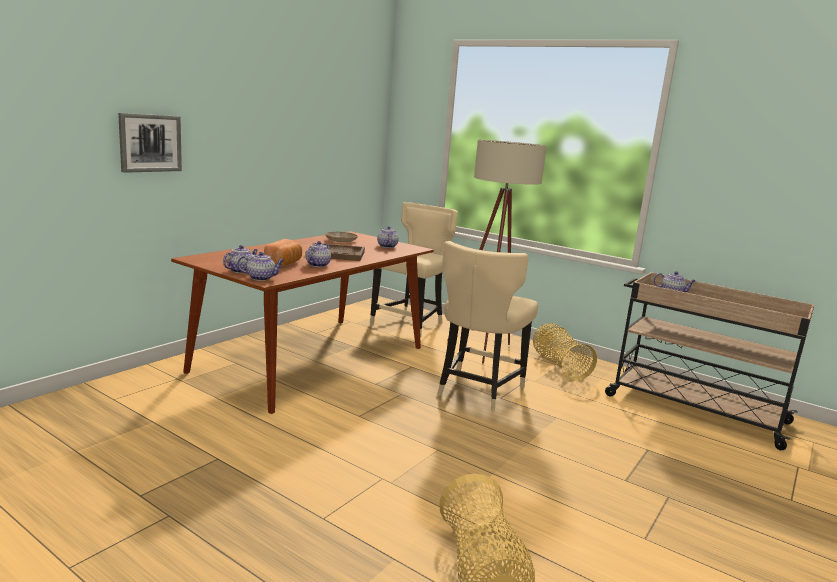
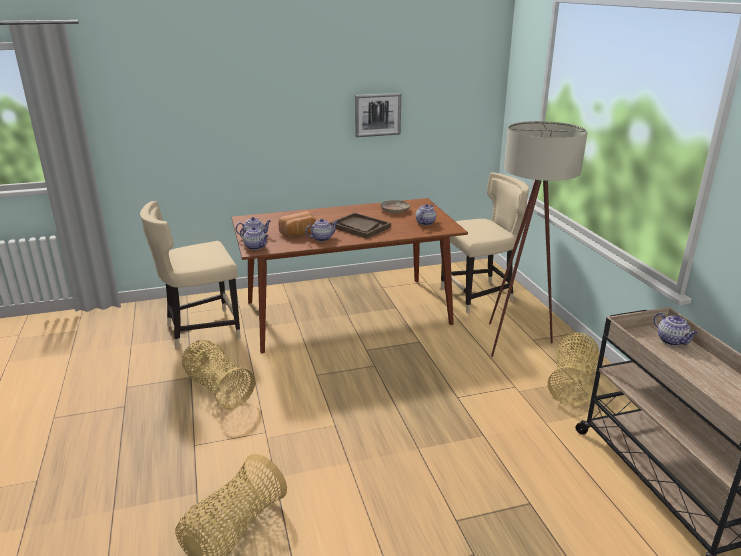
camera: 40 degrees right, 10 degrees up
(150, 143) = (229, 124): picture -> picture (377, 114)
(269, 459) = (218, 388): none -> basket
(477, 390) = (445, 383): beige chair -> beige chair (201, 330)

